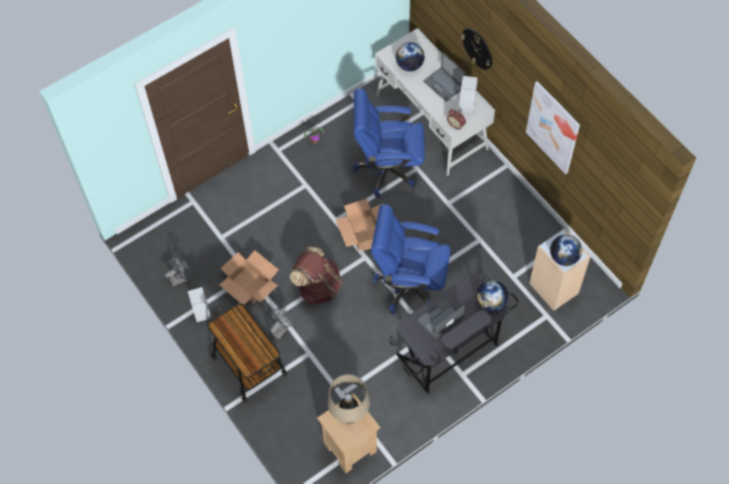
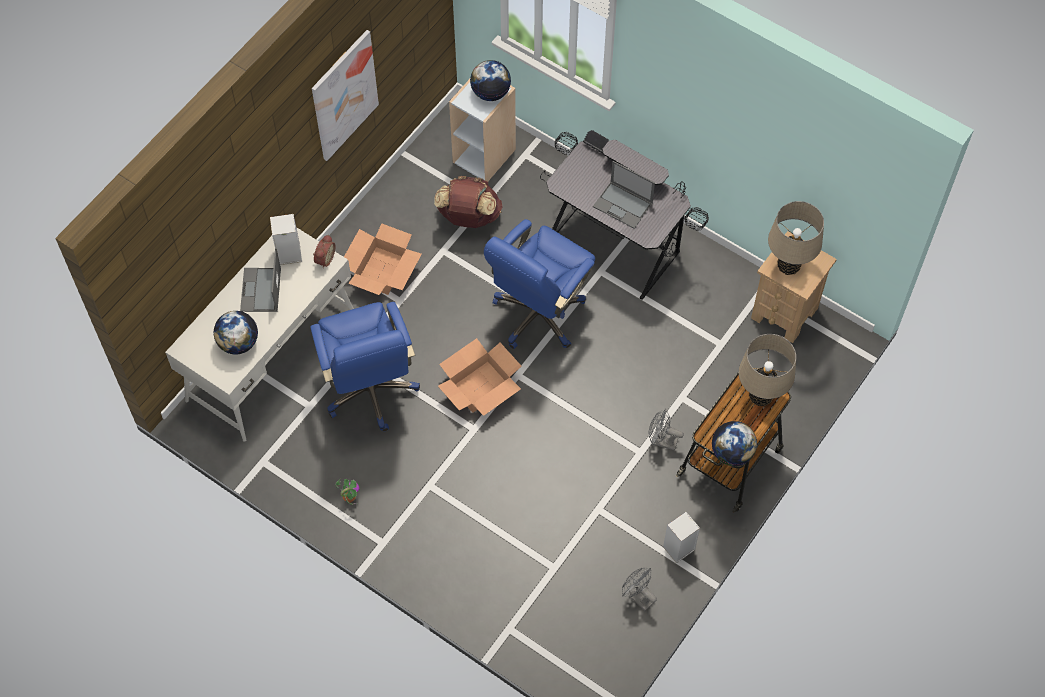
camera: 110 degrees left, 0 degrees up
(250, 284) = (612, 502): cardboard box -> cardboard box (382, 270)
(253, 357) = (760, 396): none -> beige table lamp
(318, 287) = (583, 417): brown backpack -> brown backpack (468, 217)
(409, 285) = (540, 312): blue office chair -> blue office chair turned 45 degrees clockwise
(444, 85) = (261, 290): laptop -> laptop turned 150 degrees clockwise
(477, 48) = (238, 208): wall clock -> none
(490, 303) = (578, 158): globe -> globe (732, 453)

